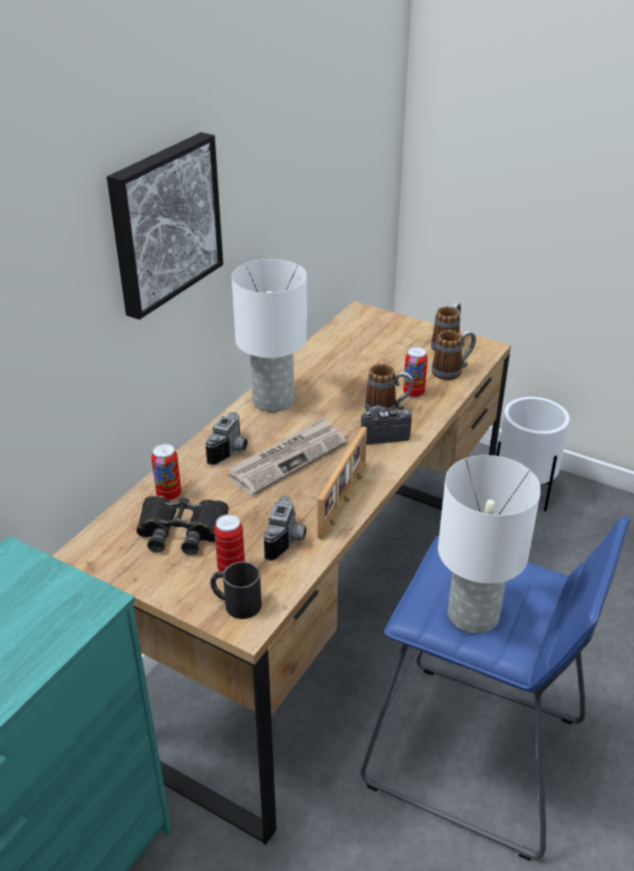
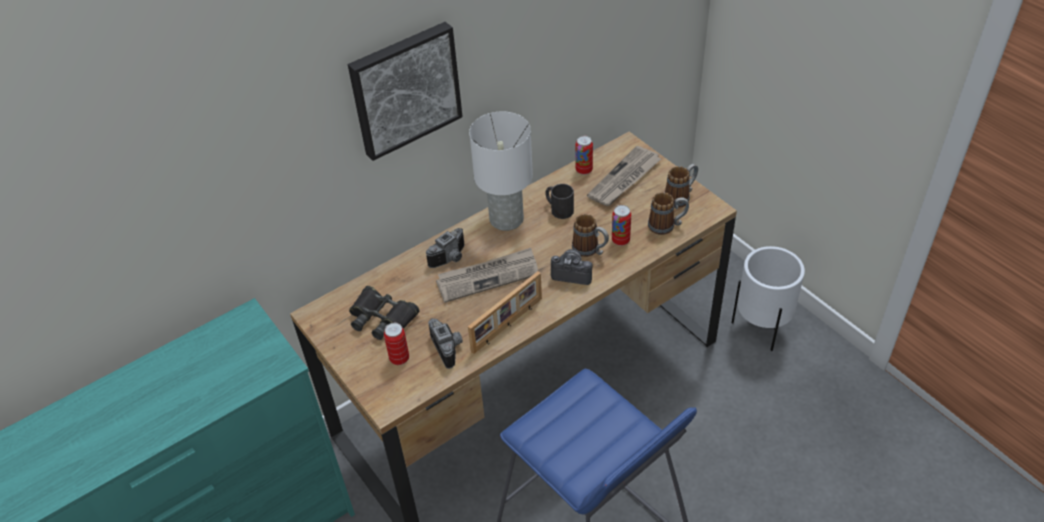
camera: 25 degrees right, 10 degrees up
(169, 495) = (388, 285): can -> can (584, 170)
(236, 603) = (388, 386): black mug -> black mug (558, 209)
(288, 541) = (449, 347): camera -> camera turned 60 degrees counterclockwise
(378, 340) = (624, 179): none -> newspaper
(473, 614) = (568, 442): white table lamp -> none

